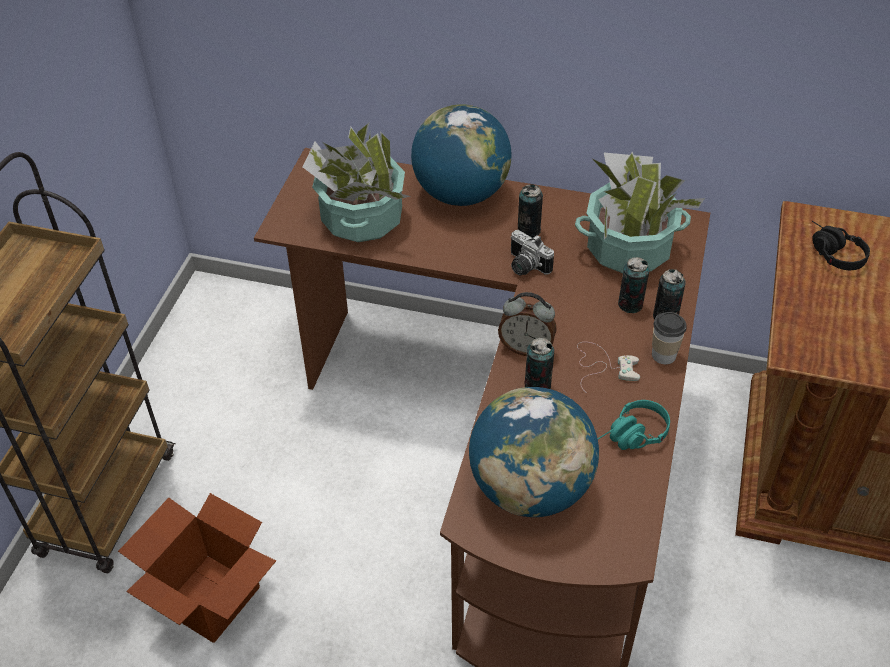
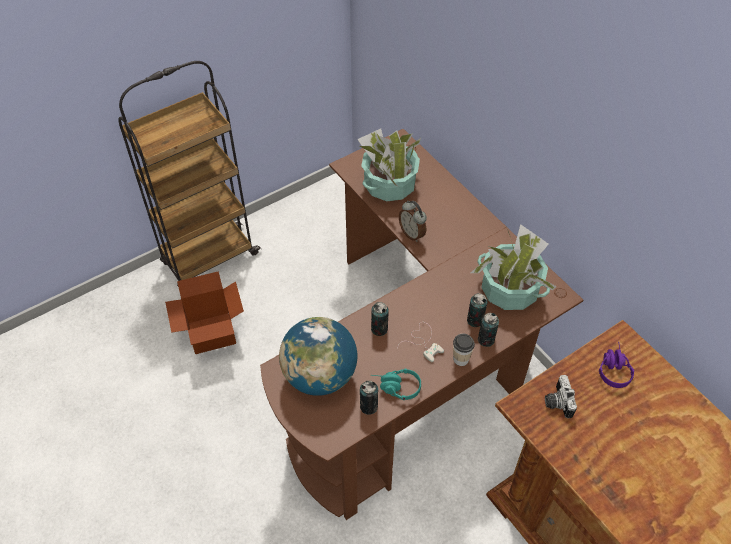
camera: 40 degrees right, 5 degrees up
(461, 194) = (454, 202): globe -> none
(524, 266) = (443, 263): camera -> camera (556, 402)
(526, 348) = (395, 306): alarm clock -> alarm clock (412, 234)
(528, 230) = (467, 245): can -> can (368, 406)
(831, 253) = (613, 368): black headphones -> purple headphones

